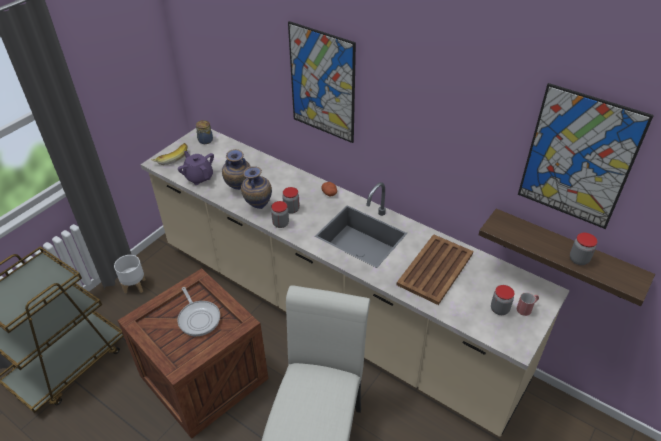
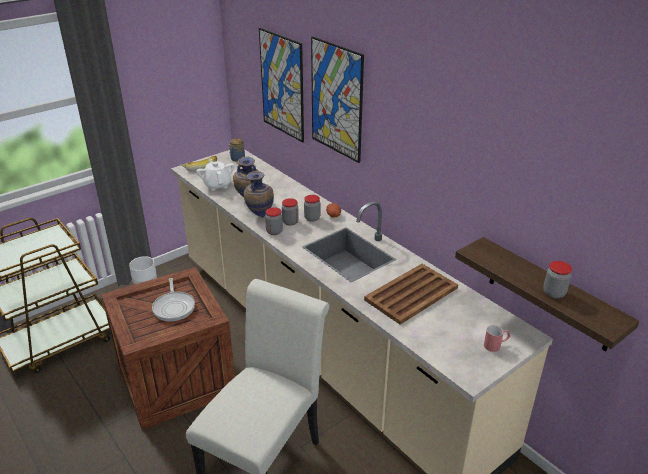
camera: 15 degrees right, 10 degrees down
(199, 177) = (217, 185): purple teapot -> white teapot
(499, 309) = (464, 340): jar -> jar (312, 218)
(578, 158) = (557, 175): picture -> picture (282, 85)

